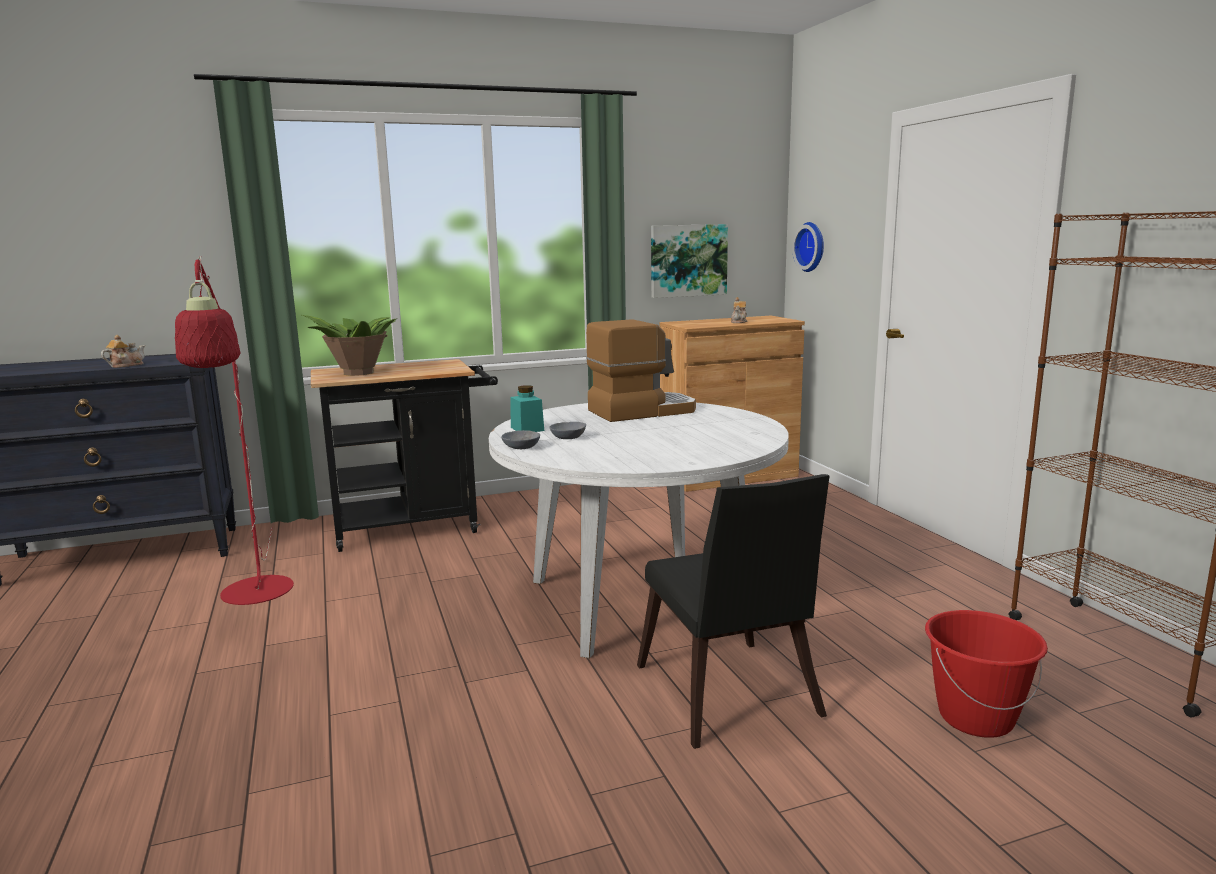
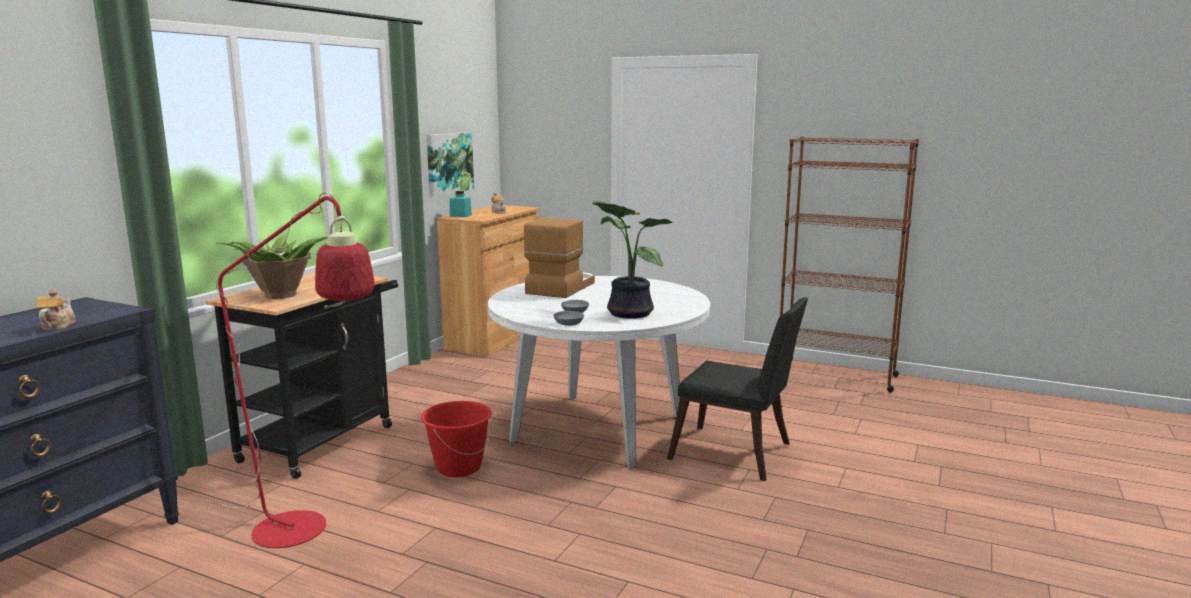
camera: 45 degrees left, 0 degrees up
(527, 429) = (529, 313): turquoise jar -> turquoise jar (460, 215)
(612, 450) = (627, 313): none -> potted plant
(812, 247) = (532, 149): wall clock -> none
(975, 718) = (834, 421): red bucket -> red bucket (458, 467)

